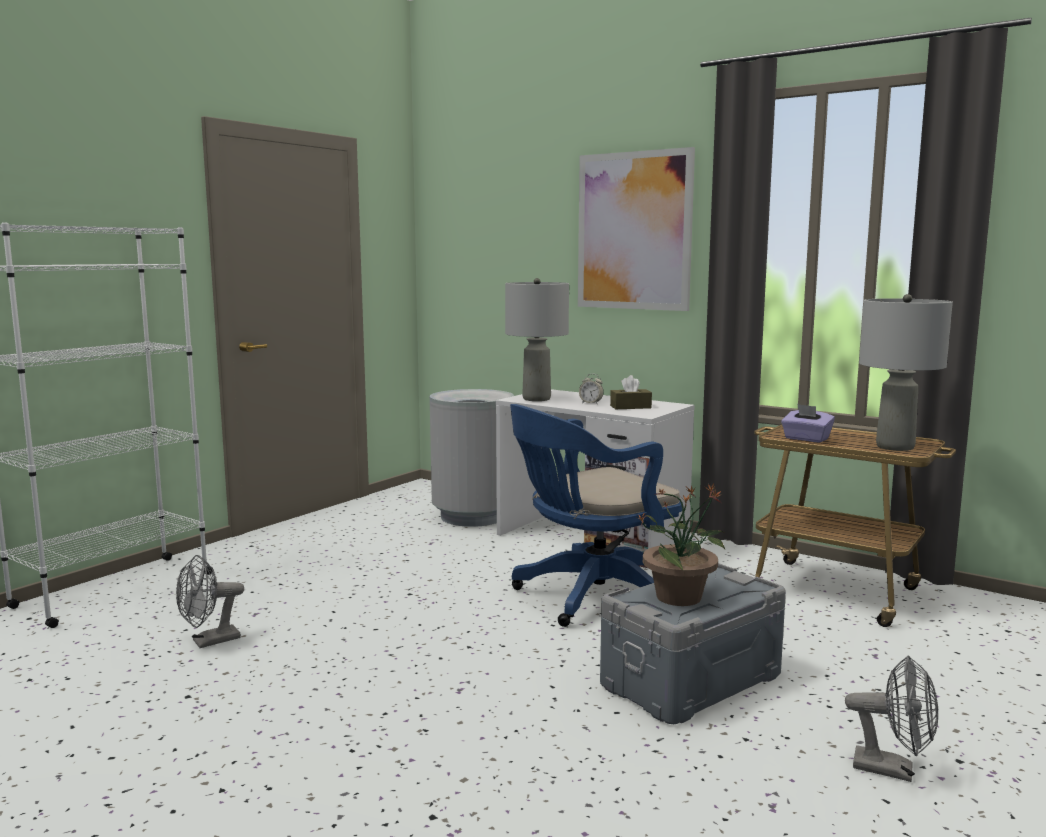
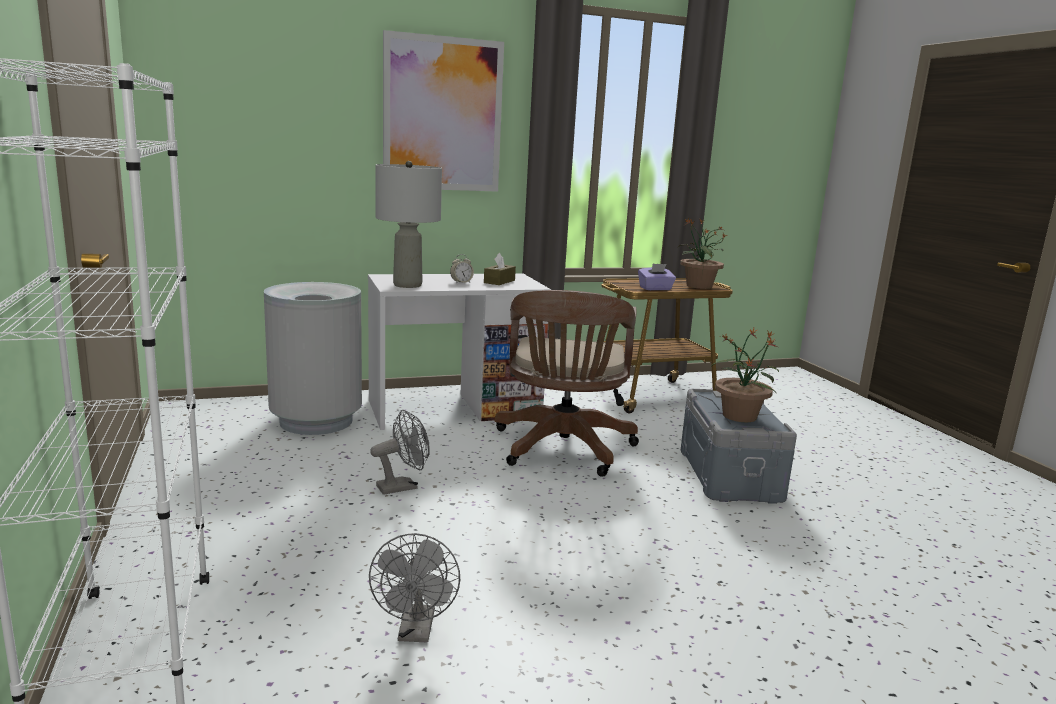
camera: 55 degrees left, 5 degrees up
(590, 597) = (563, 450): blue office chair -> brown office chair
(893, 769) = (871, 475): grey fan -> grey fan (403, 486)
(895, 447) = (698, 286): grey table lamp -> potted plant

